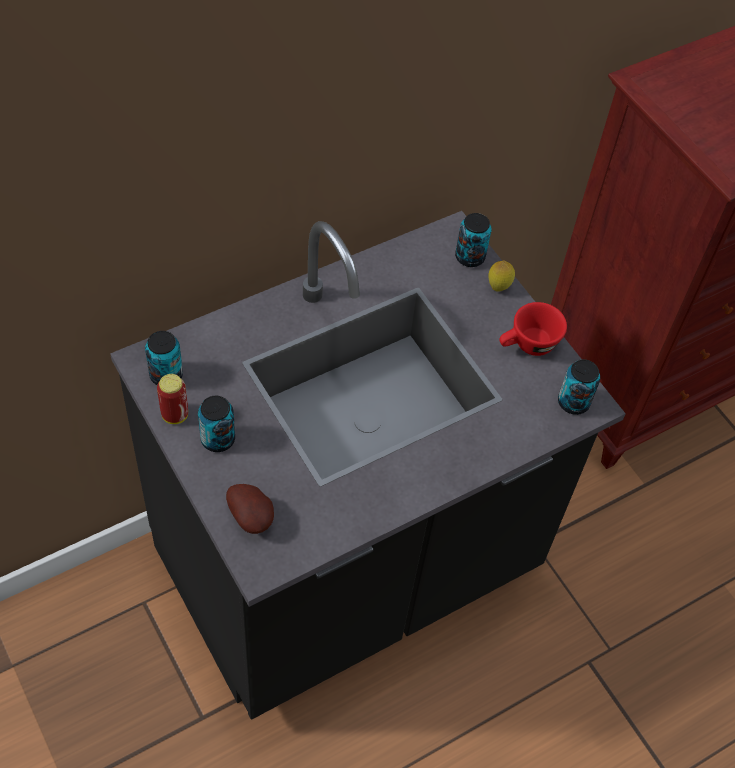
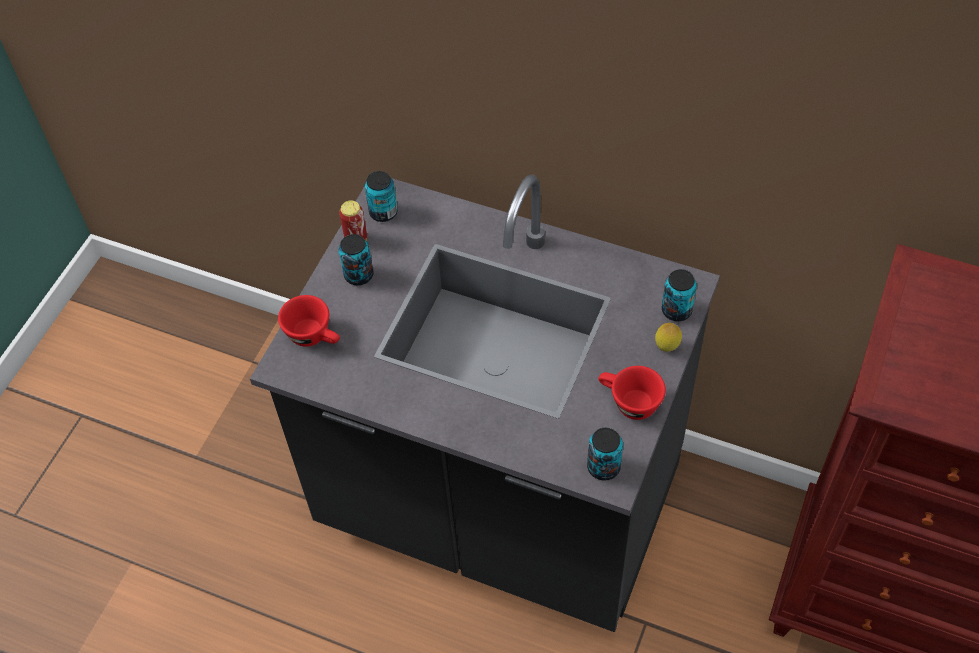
camera: 60 degrees right, 0 degrees up
(252, 517) = (315, 336): potato -> red cup

